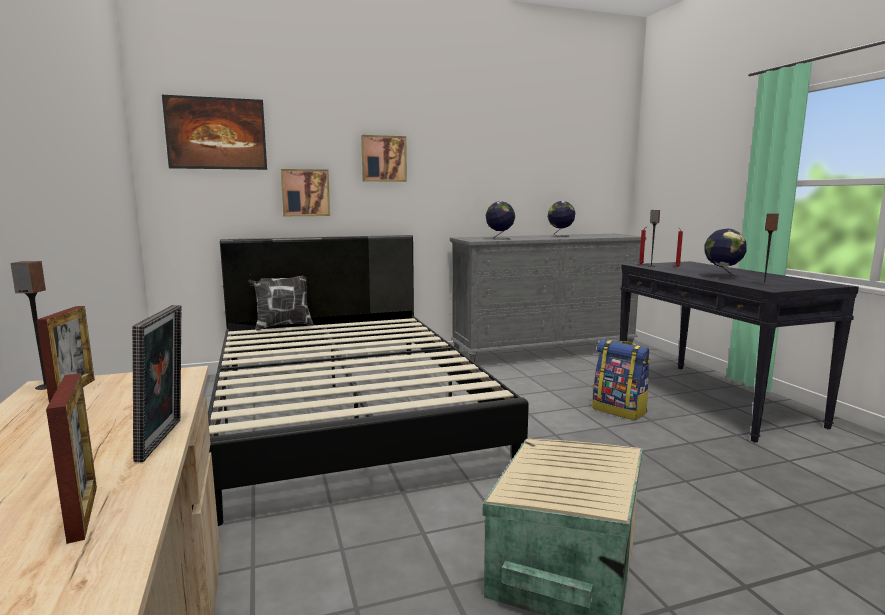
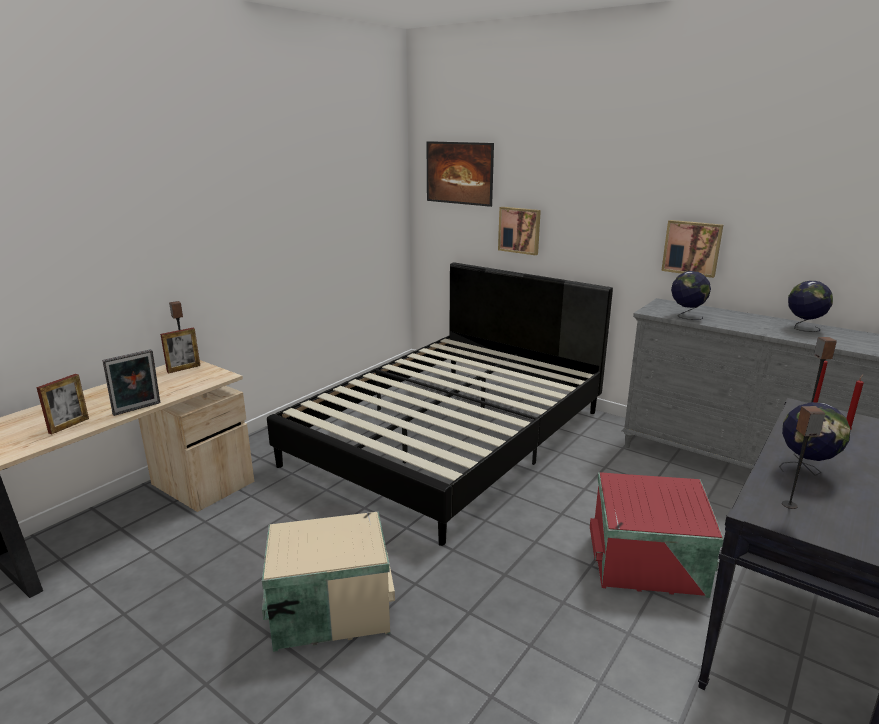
camera: 55 degrees right, 10 degrees up
(282, 326) = (483, 346): pillow -> none
(383, 159) = (595, 202): picture -> picture (692, 248)
(620, 410) = (648, 564): backpack -> red storage box

